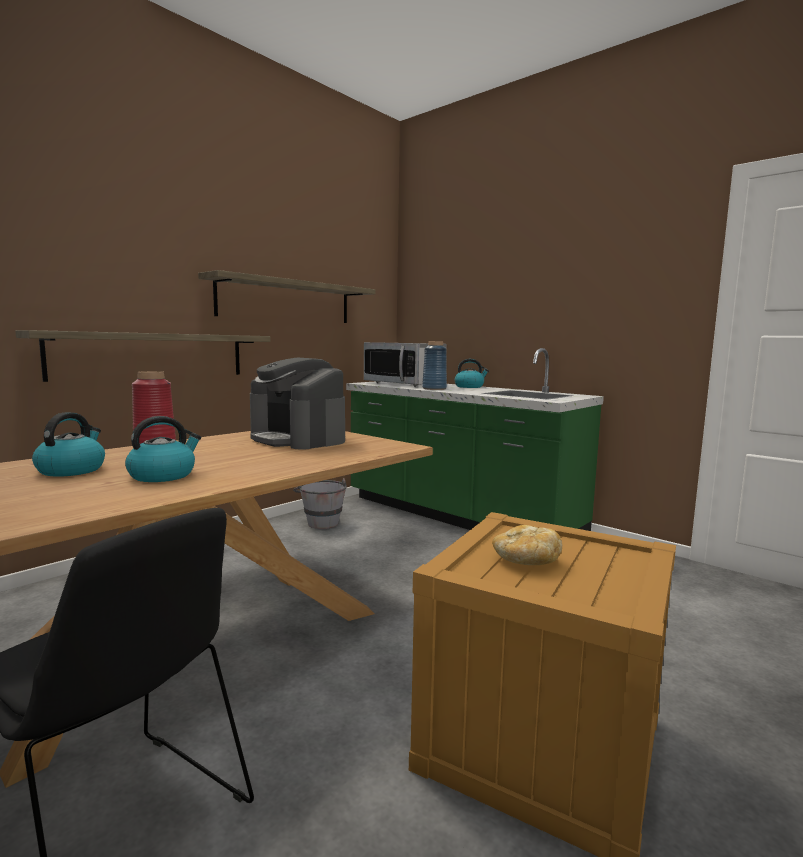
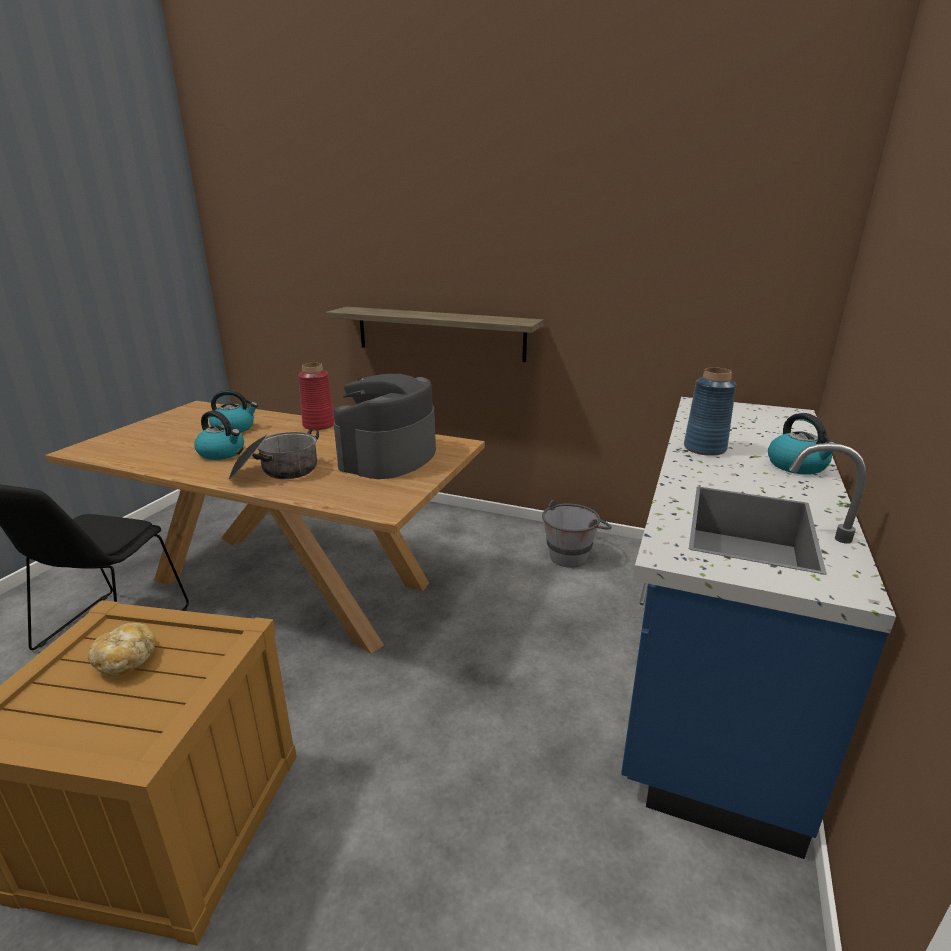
camera: 70 degrees right, 15 degrees up
(271, 462) = (276, 472): none -> cooking pot
(287, 301) = (600, 276): shelf -> none
(404, 384) = (741, 422): microwave -> none
(458, 516) = (710, 656): green counter -> blue counter

